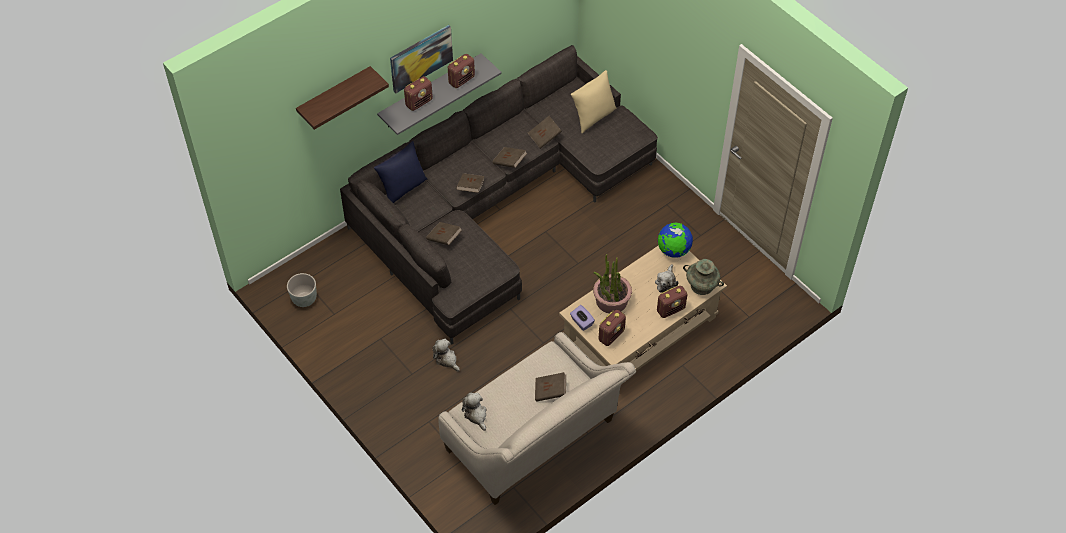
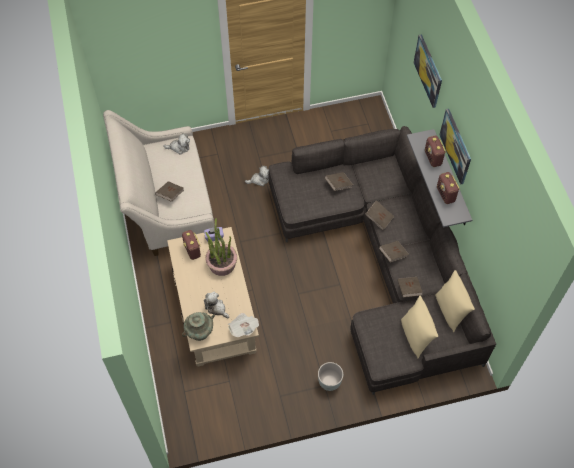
camera: 115 degrees right, 5 degrees up
(304, 299) = (352, 119): grey planter -> grey planter (330, 382)
(335, 96) = (428, 70): shelf -> picture
(402, 188) = (398, 175): blue pillow -> none
(549, 100) = (450, 310): none -> beige pillow
(671, 309) = (191, 300): radio -> none
(673, 250) = (243, 328): globe -> newspaper

